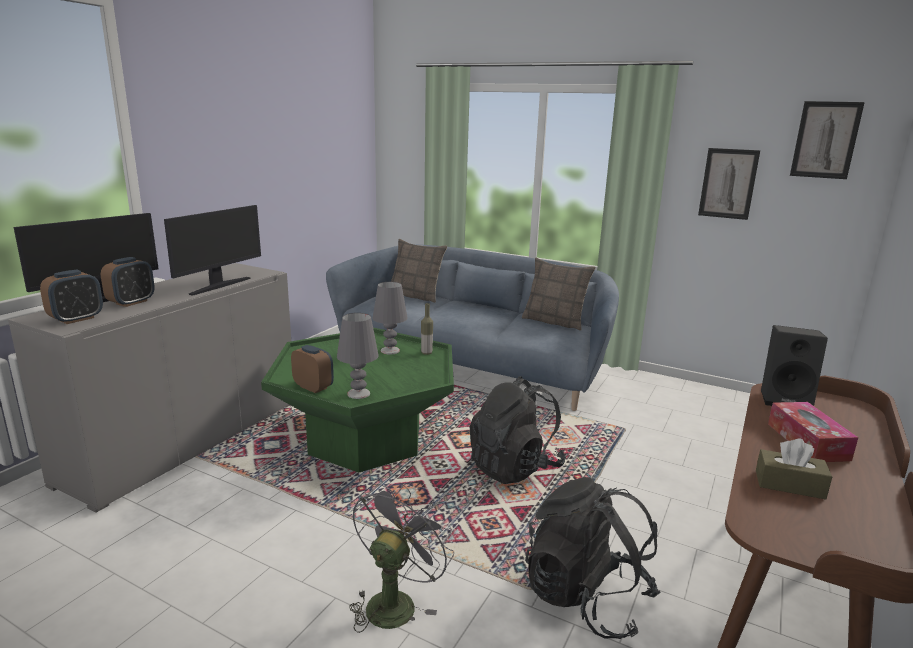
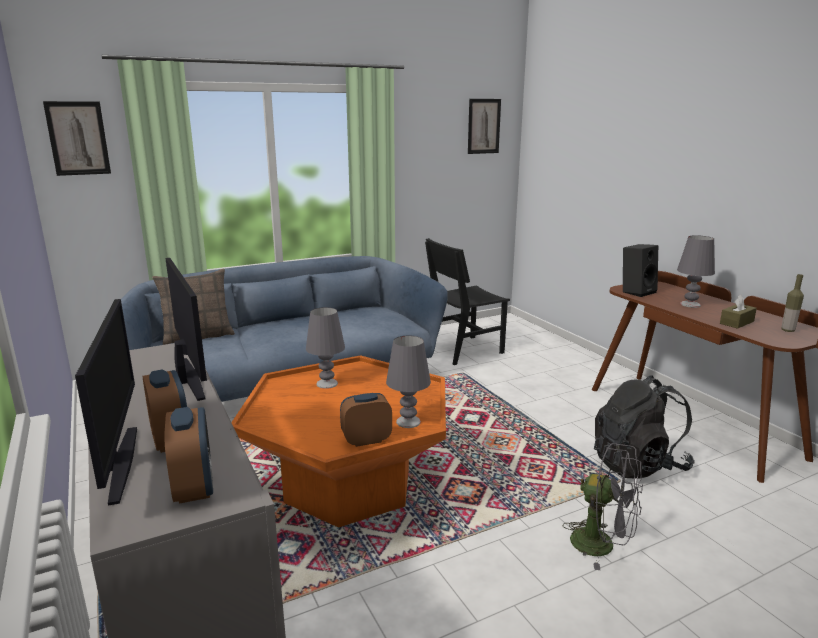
camera: 55 degrees left, 0 degrees up
(366, 439) = (348, 484): green coffee table -> orange coffee table
(395, 601) = (602, 545): grey fan -> grey fan turned 150 degrees clockwise
(426, 353) = (356, 371): bottle -> bottle (787, 330)
(514, 467) = (470, 431): black backpack -> none
(554, 321) = (359, 311): pillow -> none
(677, 414) = (464, 350): none -> black chair
(728, 183) = (431, 164): picture -> picture (78, 138)
(807, 441) = (690, 304): tissue box -> grey table lamp

